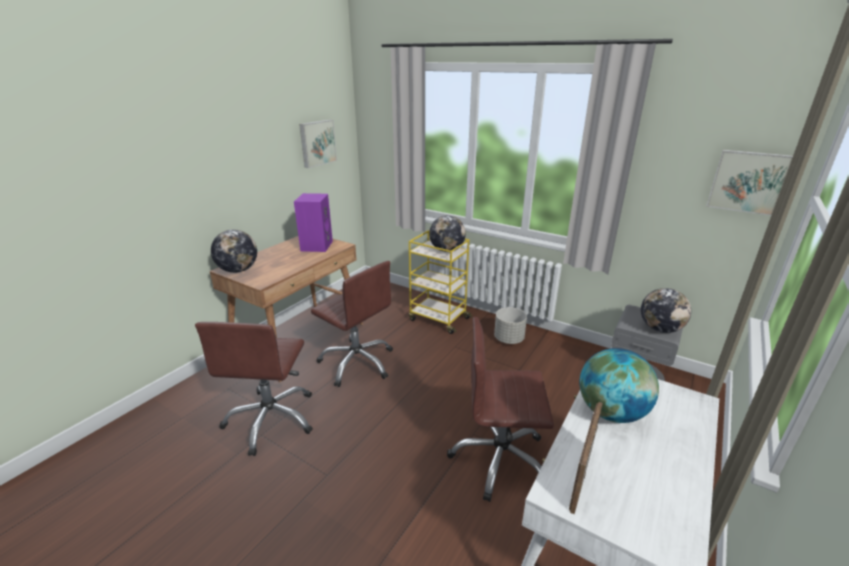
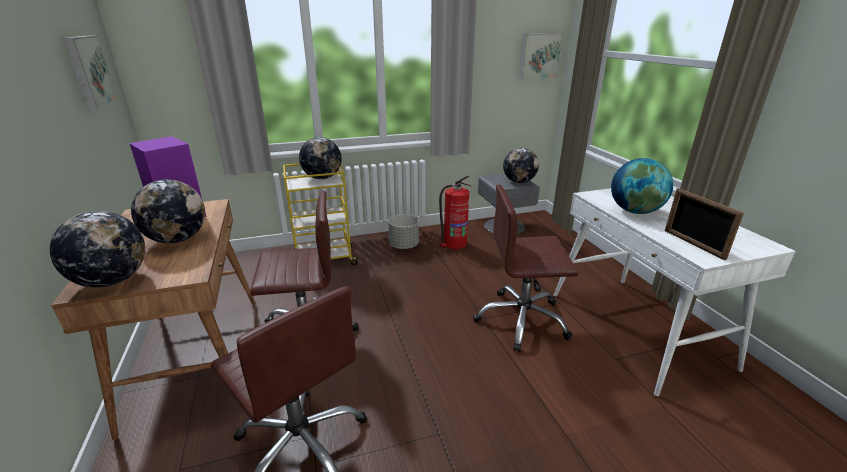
camera: 50 degrees left, 0 degrees up
(291, 260) = (177, 239): none -> globe
(499, 459) = (521, 320): brown office chair -> brown office chair turned 45 degrees clockwise
(554, 361) = (454, 243): none -> fire extinguisher

